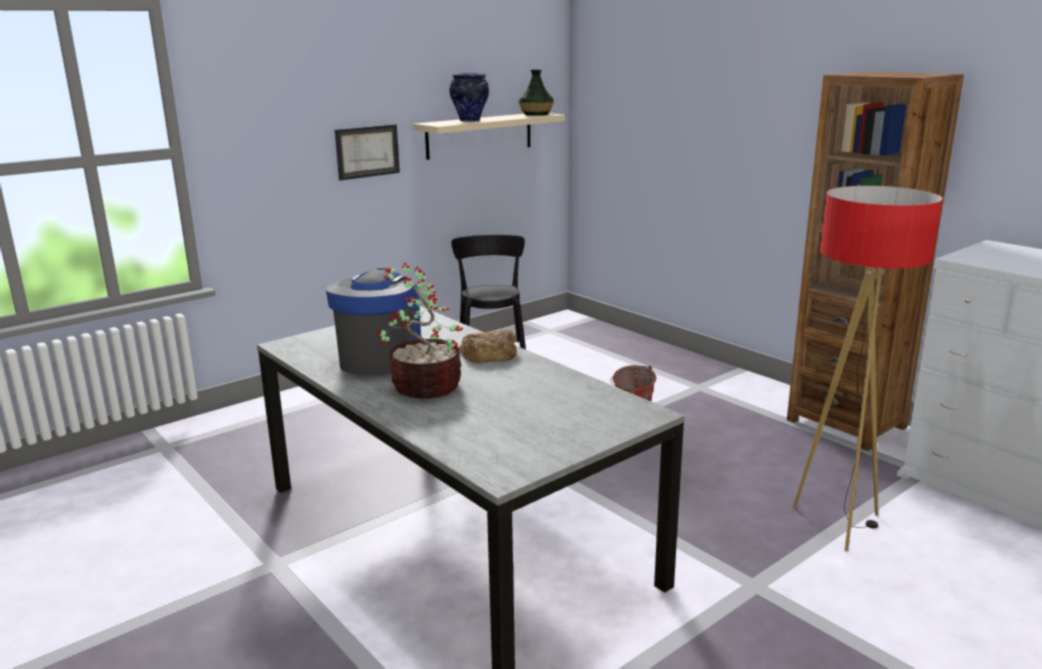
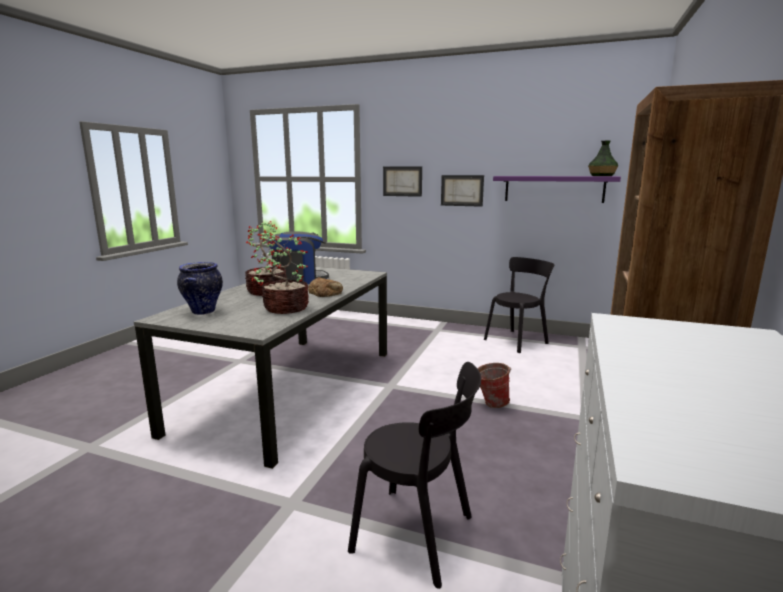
camera: 60 degrees right, 5 degrees down
(268, 147) = (402, 181): none -> picture
(470, 120) = (532, 175): vase -> vase (203, 312)
(479, 135) = (554, 189): beige shelf -> purple shelf
(547, 387) = (284, 308): none -> potted plant
(839, 524) = (418, 535): floor lamp -> black chair

